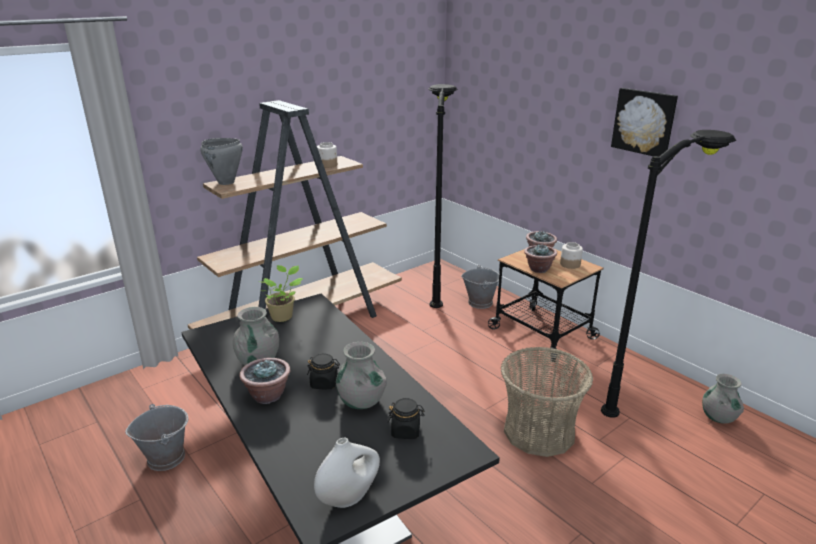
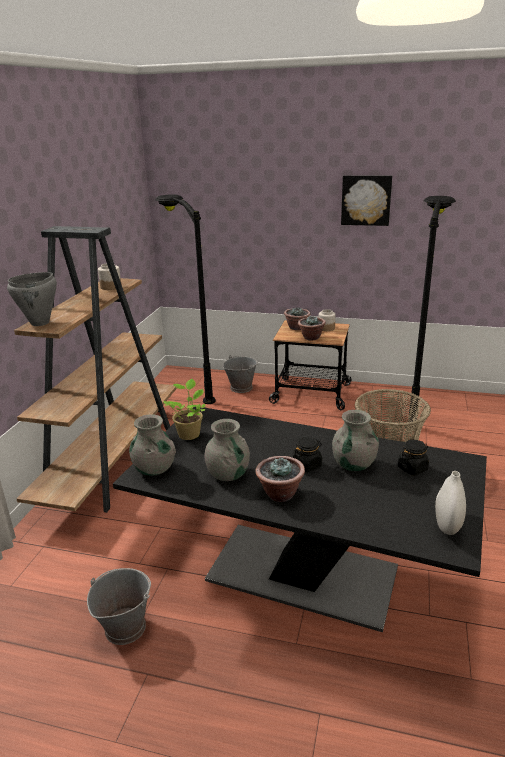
camera: 35 degrees left, 0 degrees up
(718, 417) = (468, 404): grey vase -> grey vase (154, 469)

